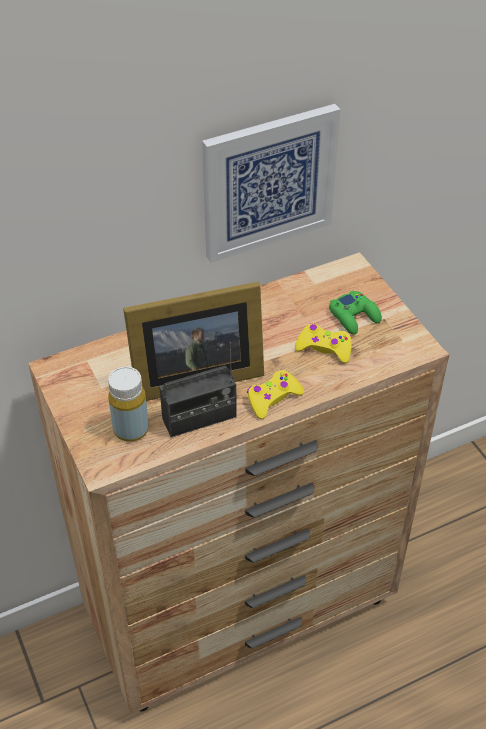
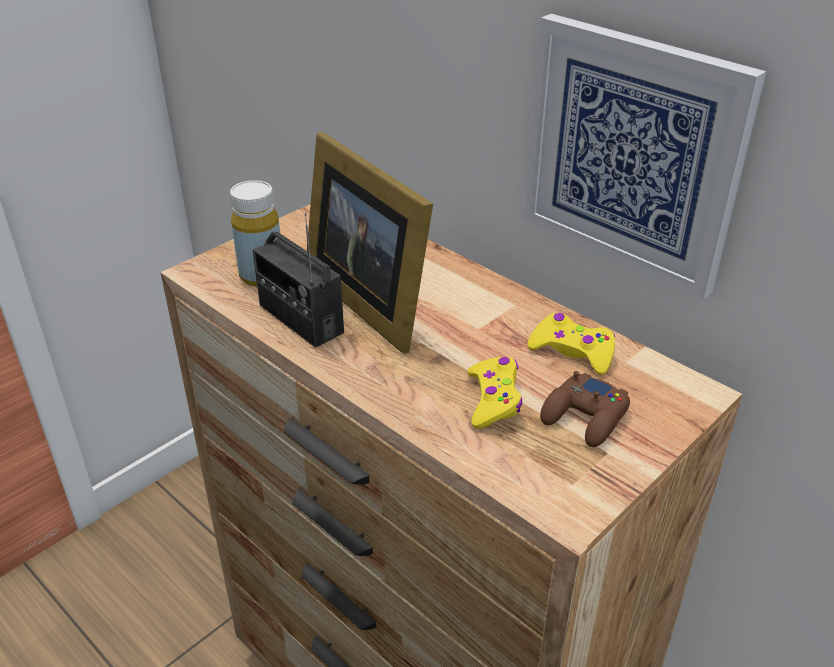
camera: 70 degrees right, 10 degrees down
(273, 398) = (364, 371): yellow game controller -> yellow game controller (572, 351)
(354, 316) = (585, 417): green game controller -> brown game controller

